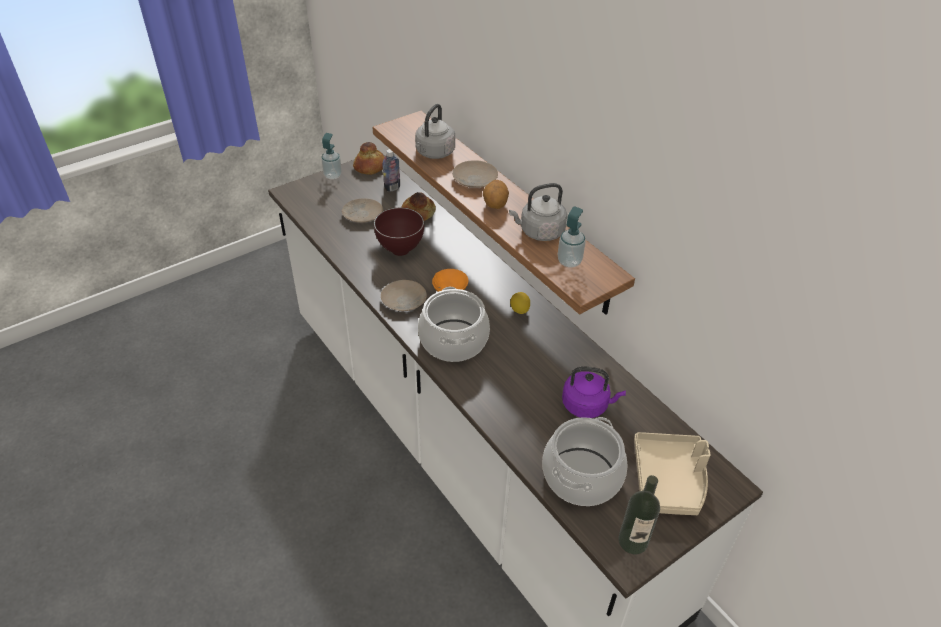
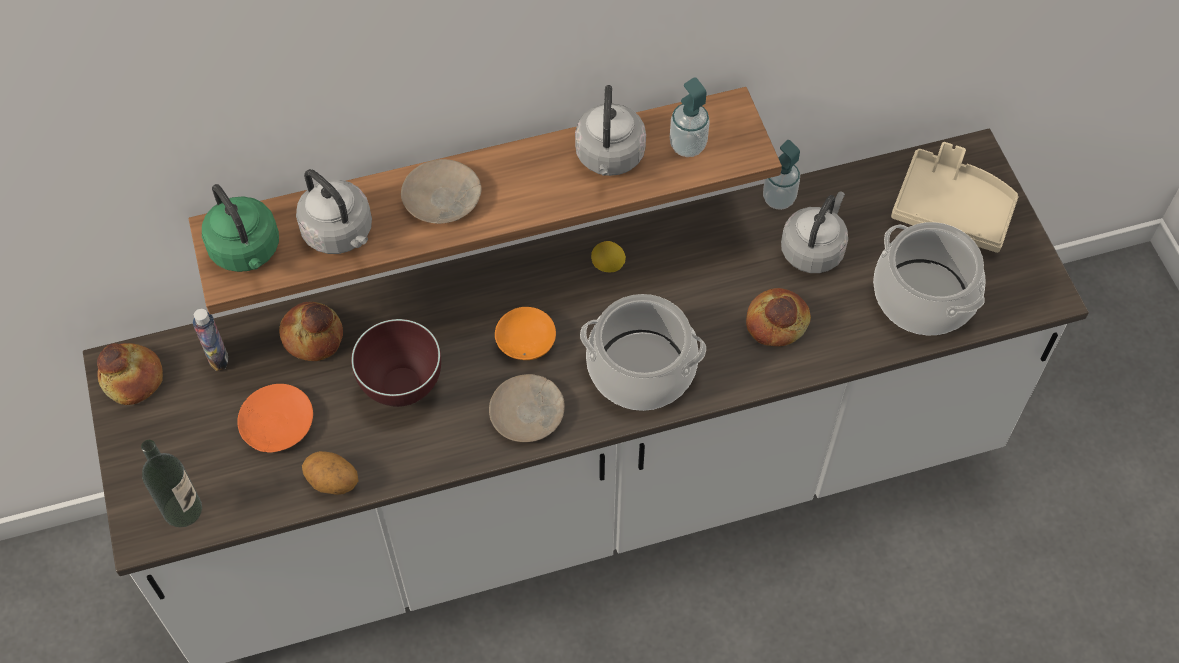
camera: 70 degrees left, 15 degrees up
(333, 175) = (128, 447): soap dispenser -> soap dispenser (778, 198)
(362, 215) = (276, 423): beige plate -> orange plate
(409, 129) = (247, 251): none -> green kettle
(495, 205) = (521, 192): potato -> potato (332, 482)
(519, 397) = (776, 322): none -> bread
(587, 405) = (813, 249): purple kettle -> grey kettle
(633, 541) = (1025, 280): bottle -> bottle (182, 510)

